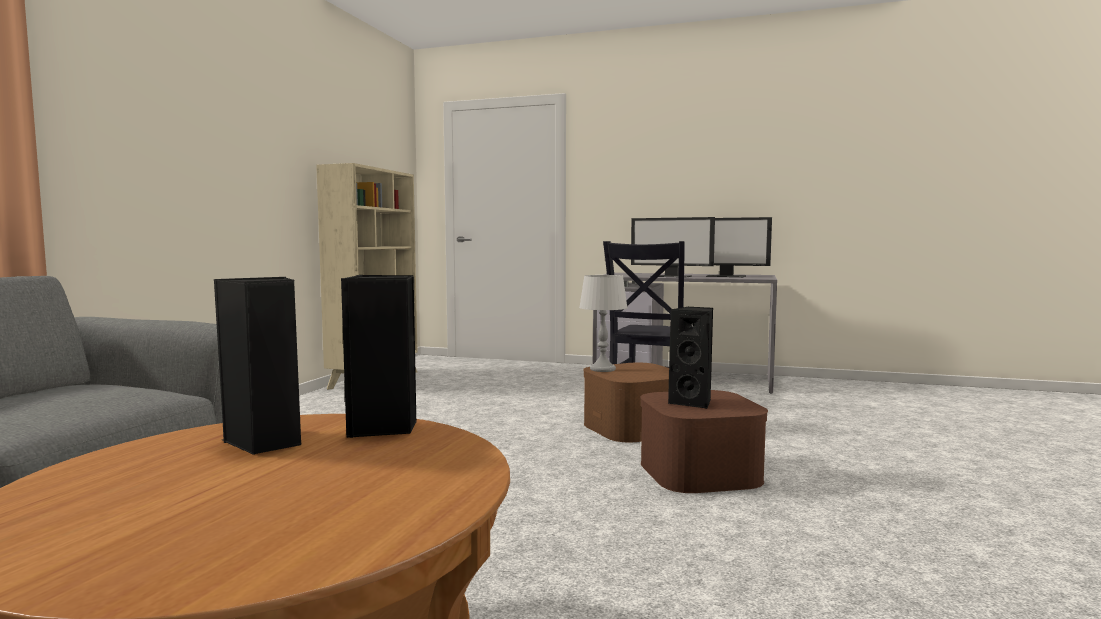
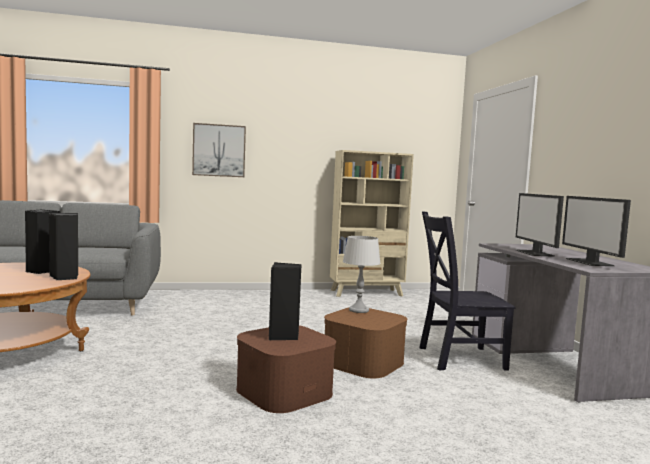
camera: 60 degrees right, 0 degrees up
(145, 149) = (219, 150): none -> picture

